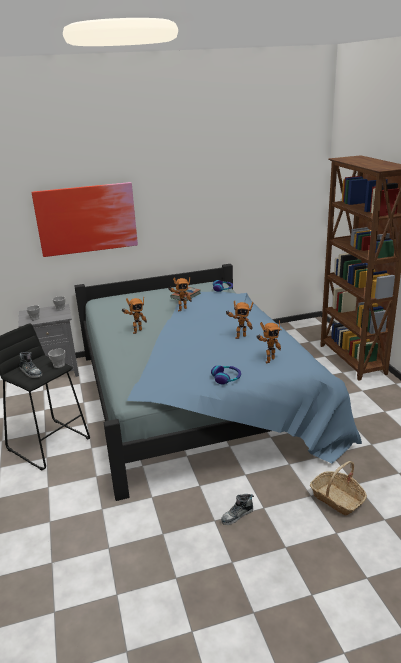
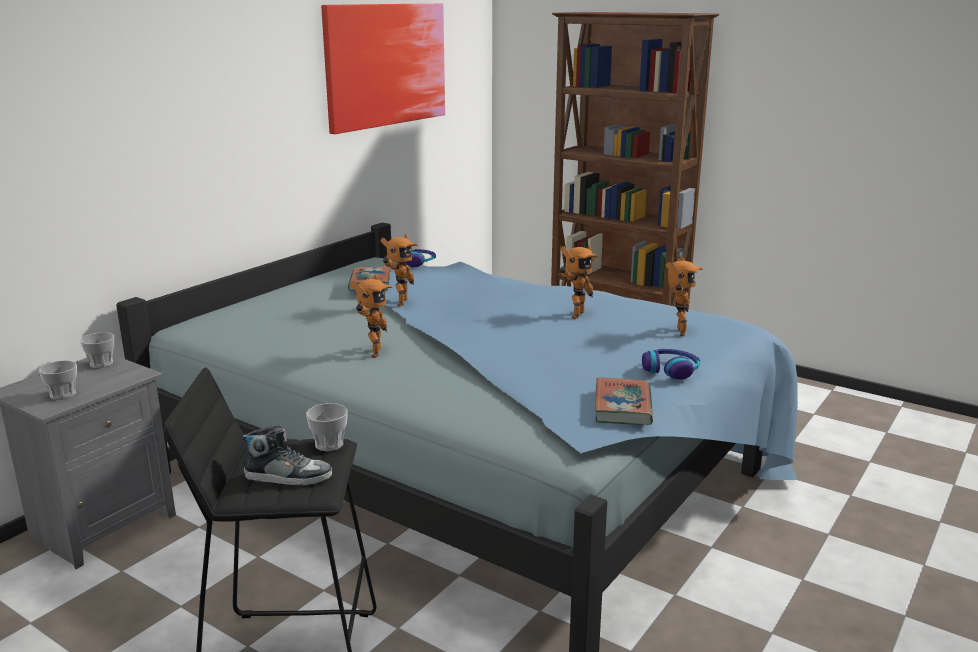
camera: 40 degrees left, 5 degrees down
(86, 219) = (134, 140): picture -> picture (386, 65)
(175, 387) = (623, 407): none -> book
(237, 515) = (789, 608): shoe -> none
(337, 499) = (860, 522): basket -> none

